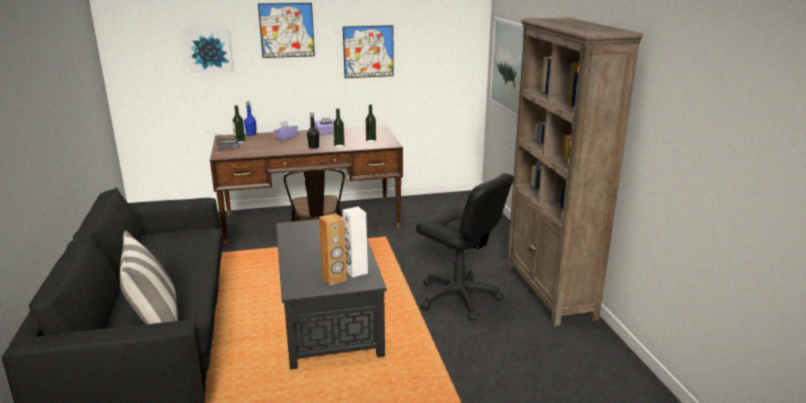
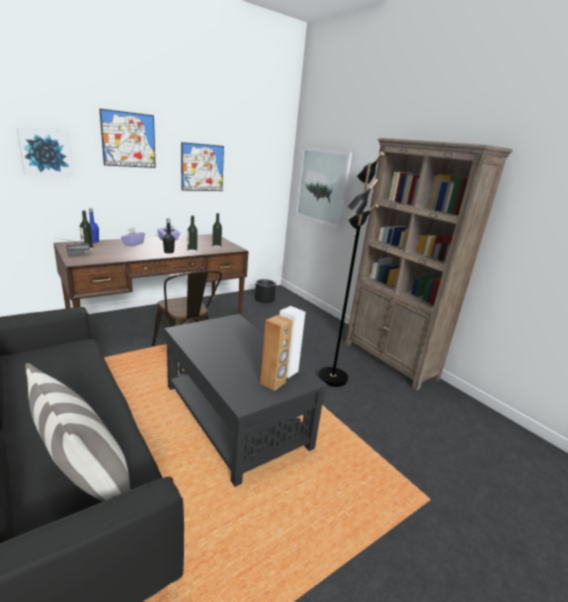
camera: 25 degrees left, 0 degrees up
(445, 206) = (264, 299): none -> black planter
(458, 298) = (331, 377): black office chair -> black floor lamp

